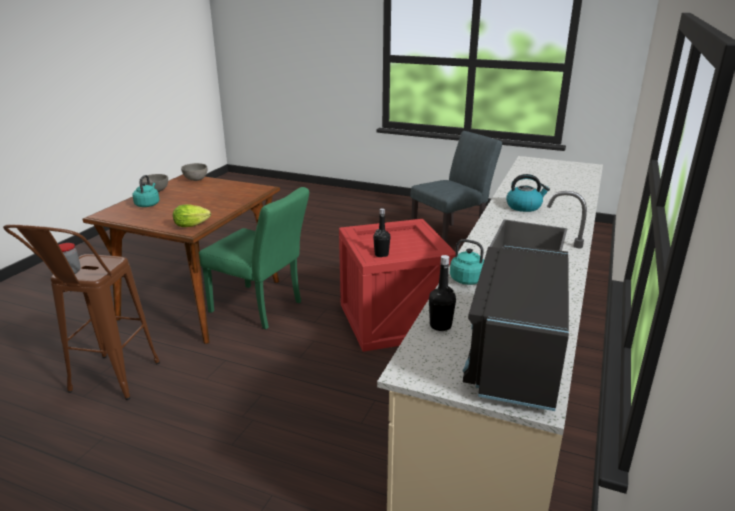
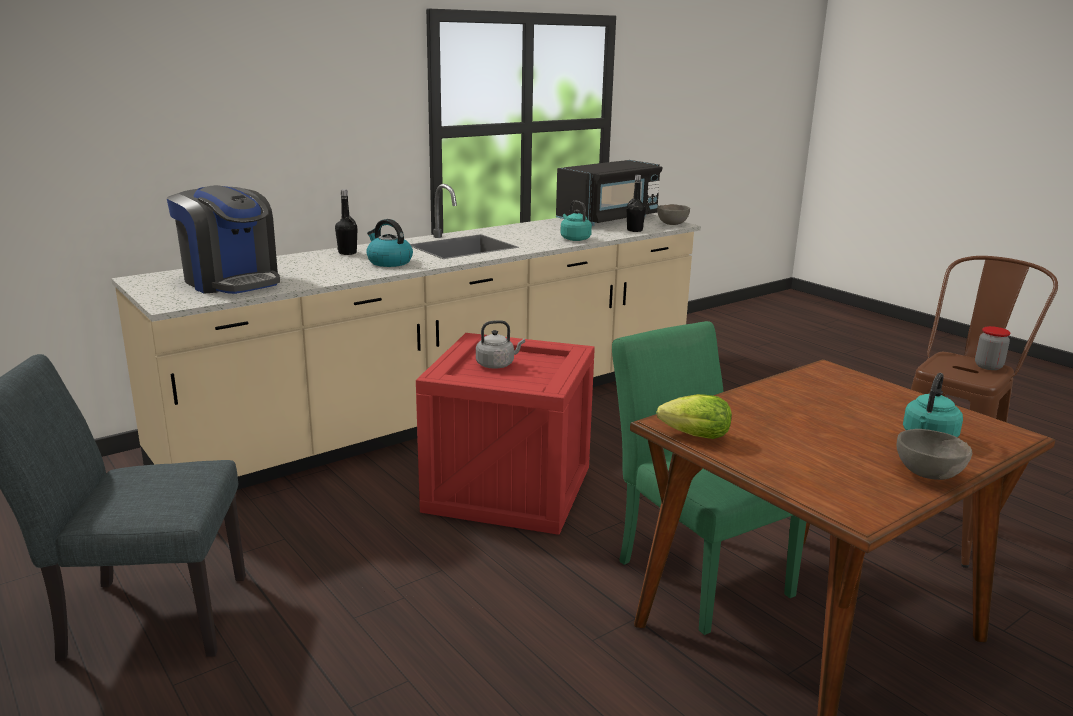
camera: 150 degrees left, 5 degrees down
(193, 225) = (823, 374): lettuce -> lettuce (691, 436)
(195, 180) = (829, 493): grey bowl -> grey bowl (672, 224)
(381, 255) = (548, 361): black bottle -> black bottle (347, 253)
(405, 244) = (497, 365): none -> grey kettle
(550, 174) = (231, 281): none -> coffee machine

